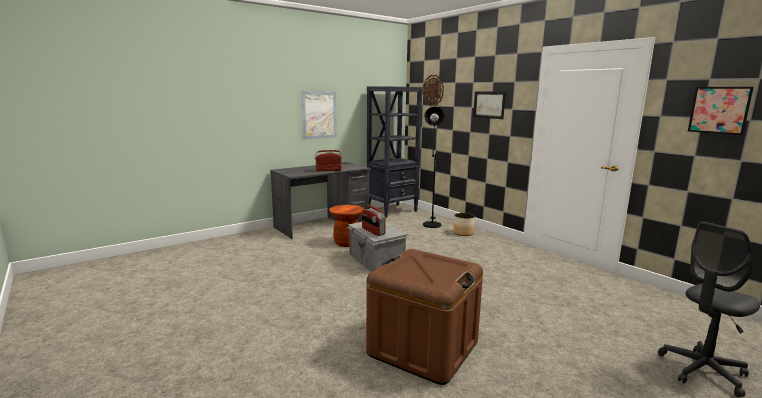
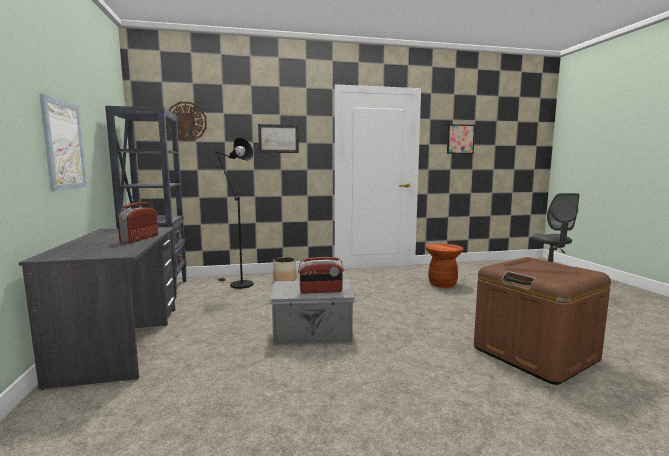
camera: 65 degrees left, 5 degrees down
(346, 243) = (228, 338): brown stool -> brown stool (442, 284)

